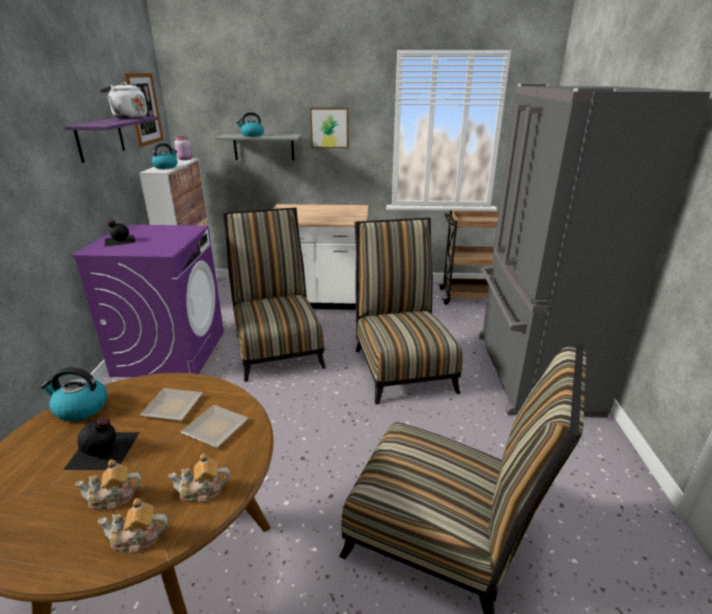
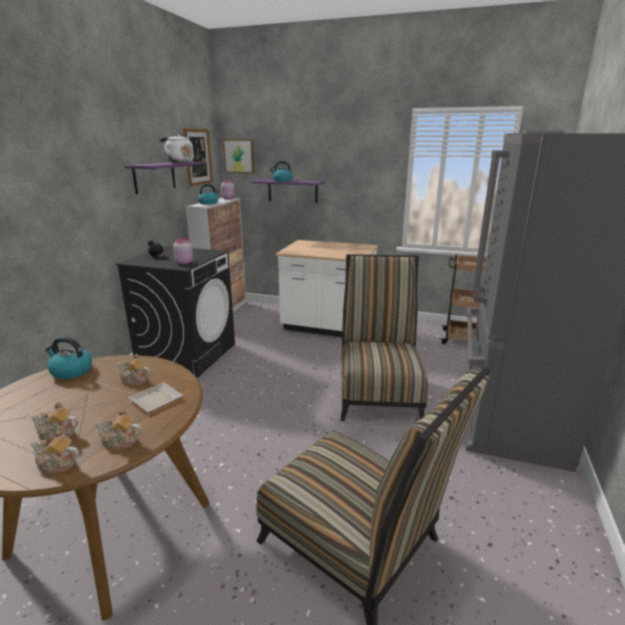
camera: 15 degrees right, 5 degrees down
(103, 450) = (70, 401): black bottle -> none
(163, 246) = (184, 262): none -> pink jar
(171, 352) = (187, 354): purple washing machine -> black washing machine
(173, 408) = (134, 380): plate -> teapot
(264, 147) = (292, 191): grey shelf -> purple shelf
(277, 346) = (274, 361): chair -> none
(329, 127) = (349, 175): picture -> picture (239, 156)

